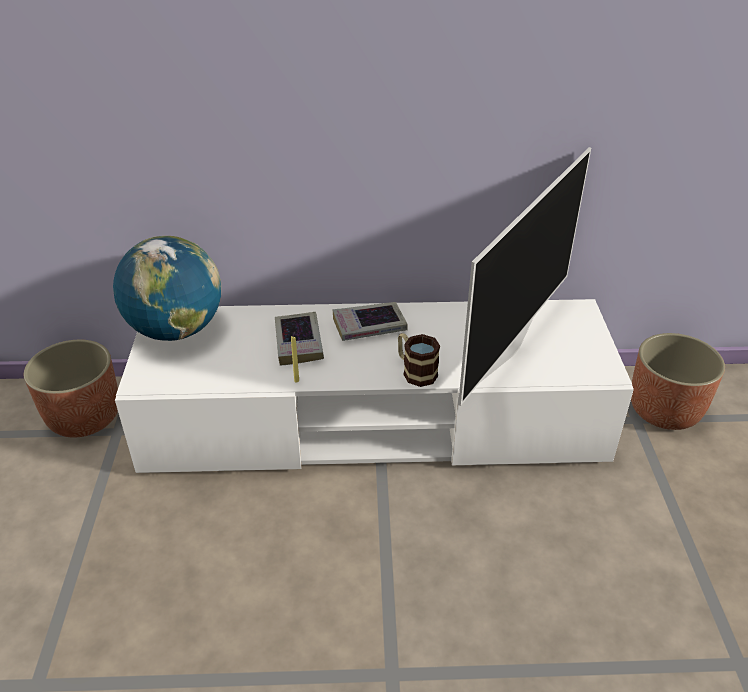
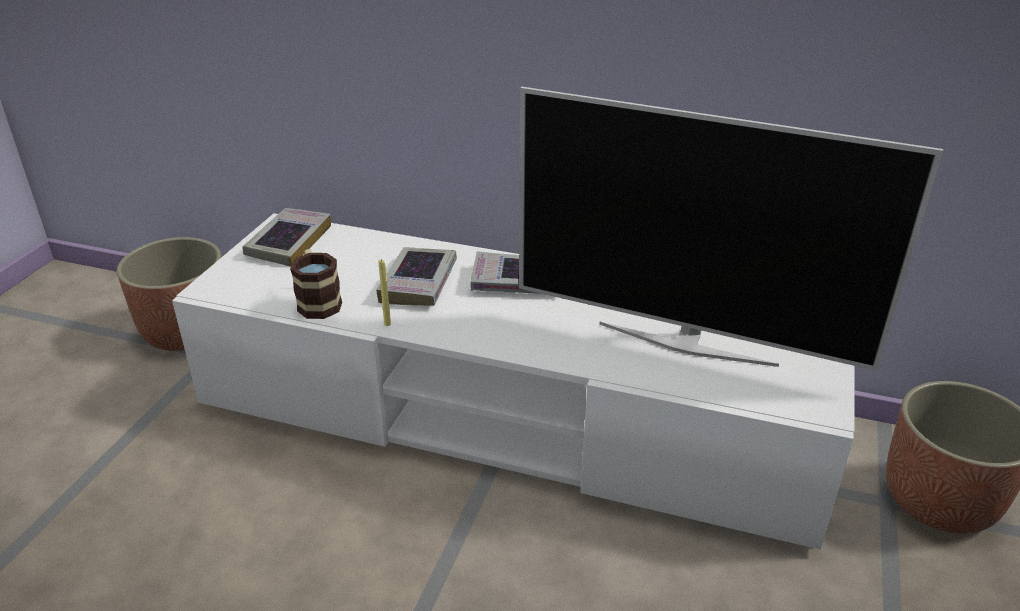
camera: 20 degrees right, 5 degrees down
(176, 330) = (289, 242): globe -> book
(415, 371) = (544, 345): mug -> mug (318, 301)
(505, 347) = (686, 343): television -> television turned 60 degrees clockwise

